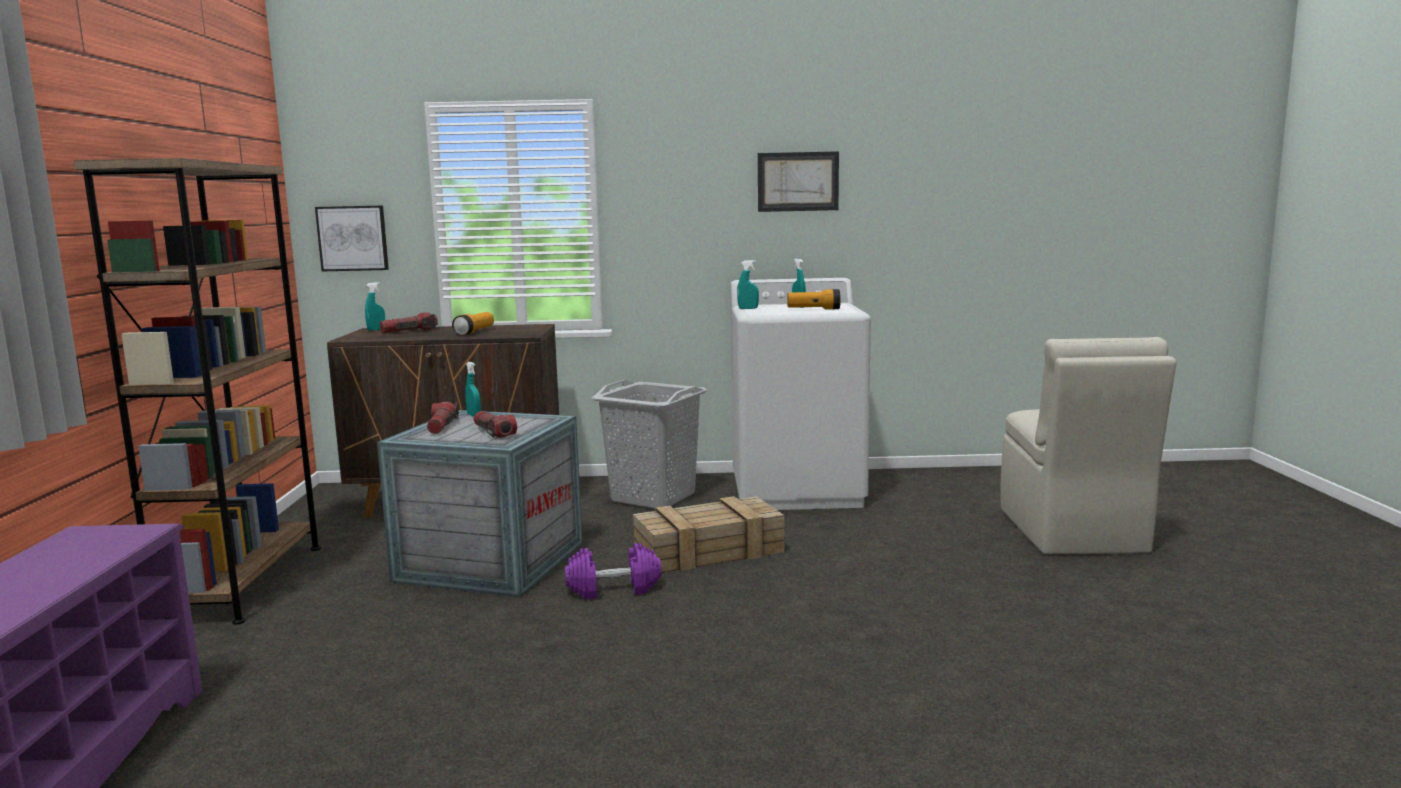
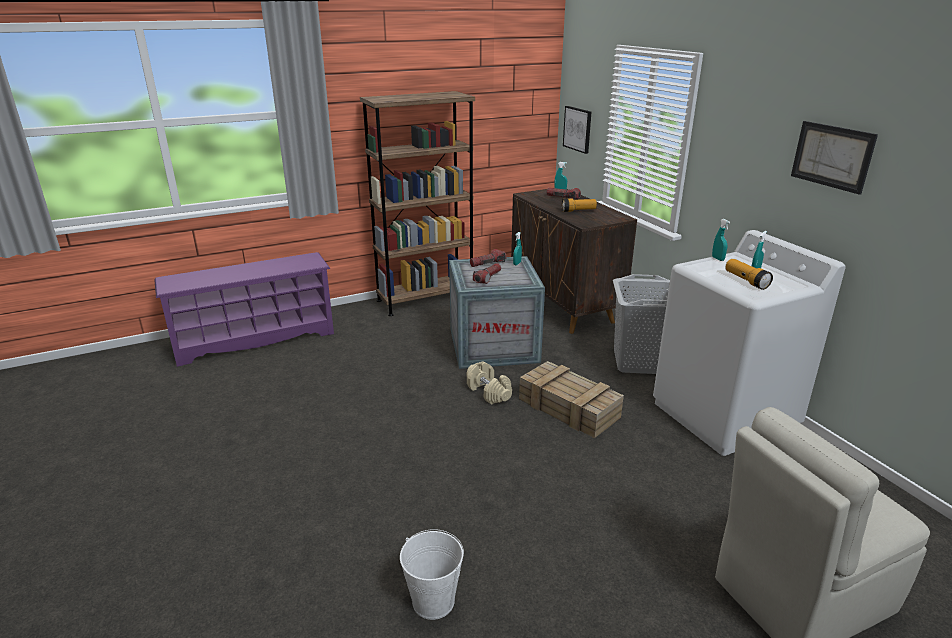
camera: 65 degrees right, 15 degrees up
(614, 589) = (489, 392): purple dumbbell -> beige dumbbell
(1049, 709) = (433, 601): none -> white bucket

